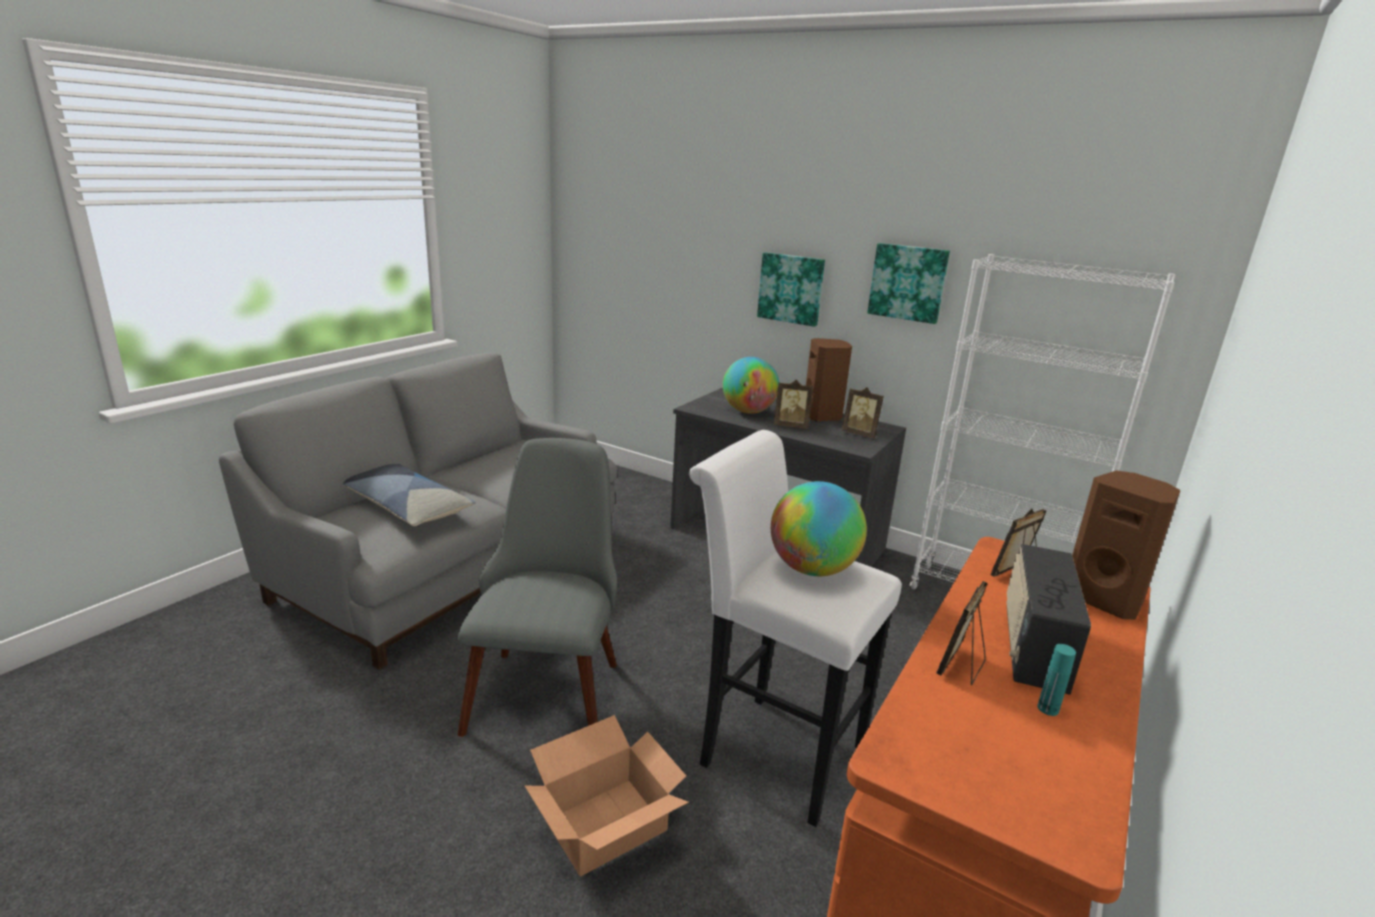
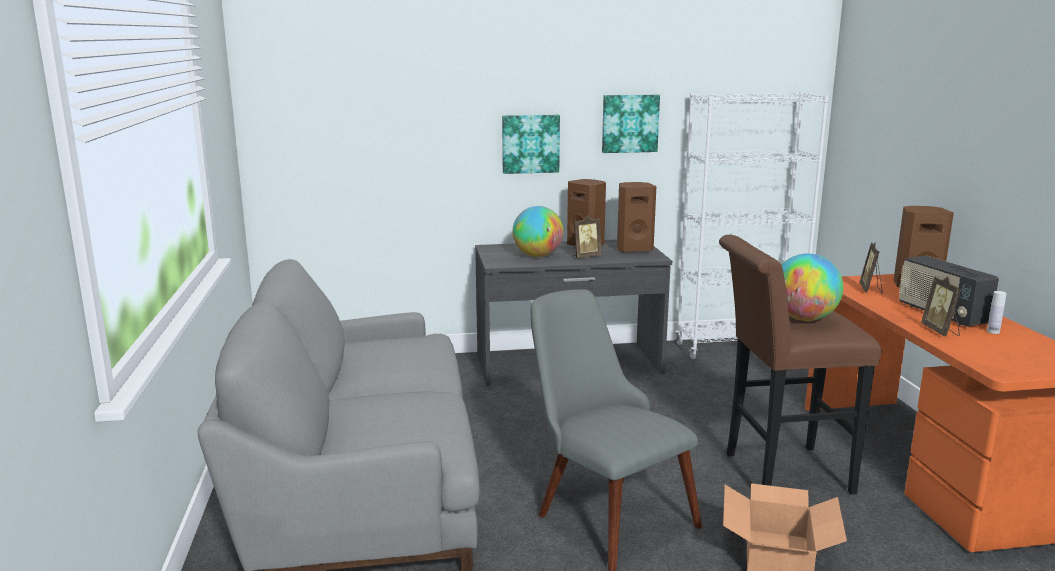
camera: 40 degrees left, 5 degrees down
(407, 507) = (392, 417): pillow -> none
(772, 750) = (778, 473): white stool -> brown stool
(860, 434) = (633, 249): picture frame -> brown speaker
(1048, 709) = (993, 331): turquoise bottle -> white bottle

